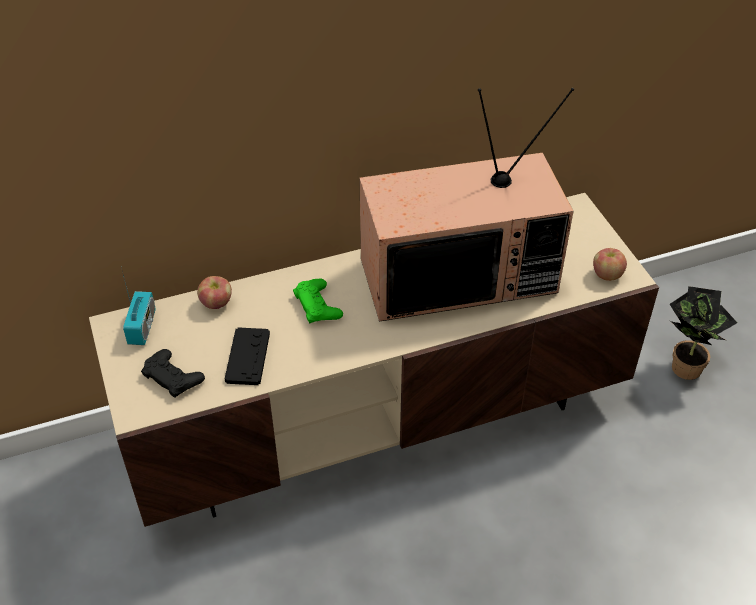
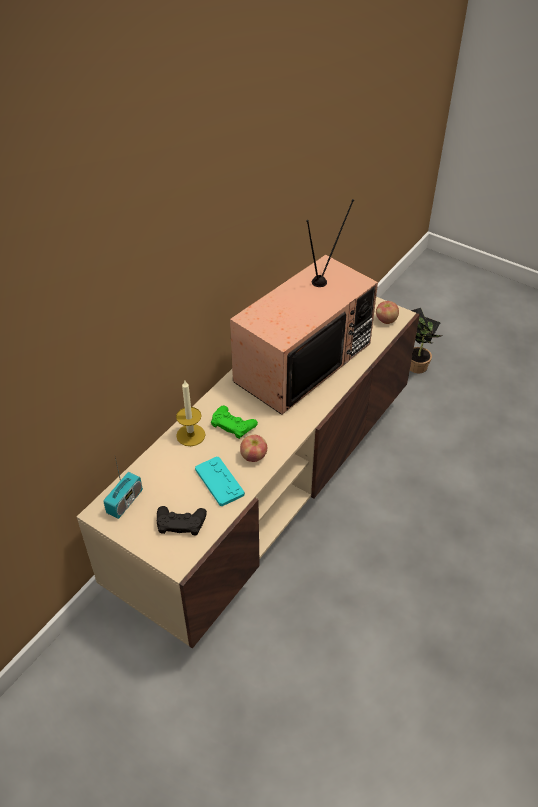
camera: 35 degrees left, 0 degrees up
(142, 327) = (125, 502): radio -> radio turned 60 degrees clockwise
(216, 303) = (162, 458): apple -> apple (253, 456)
(247, 357) = (219, 482): black game controller -> turquoise game controller
(265, 294) = (190, 435): none -> candle

